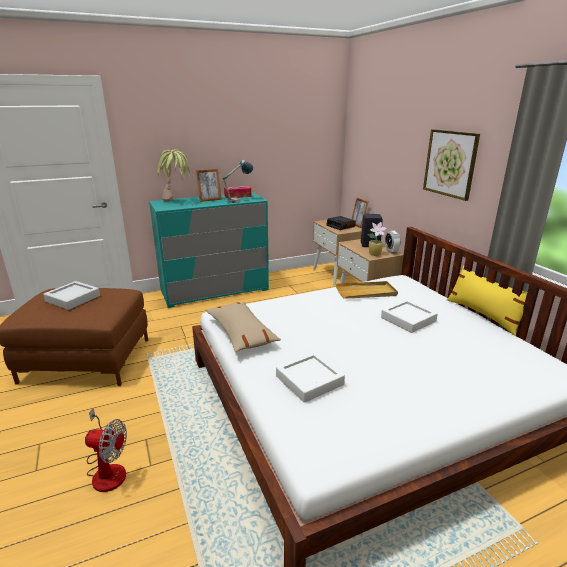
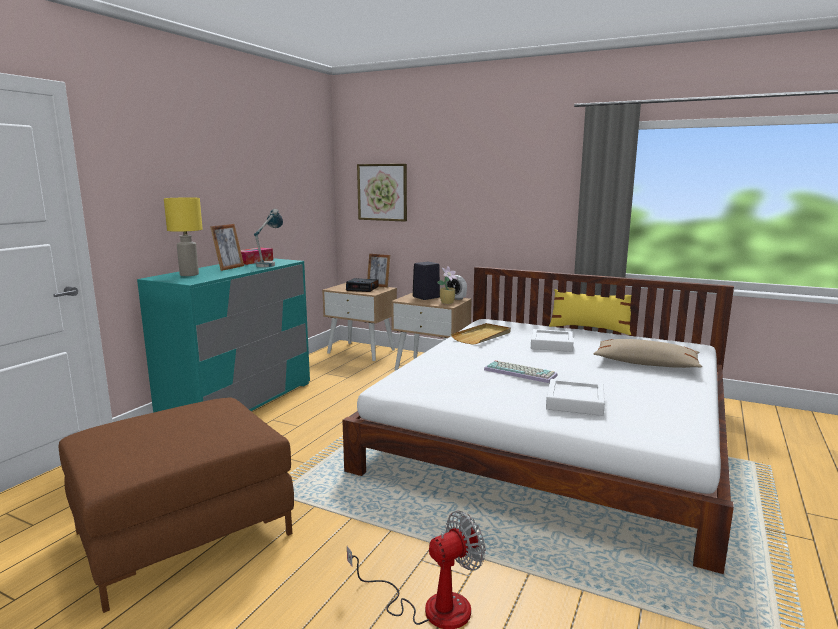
camera: 40 degrees left, 10 degrees down
(73, 298) = (163, 426): grey tray -> none
(176, 202) = (188, 275): potted plant -> yellow table lamp
(241, 333) = (445, 393): beige pillow -> beige pillow (645, 364)
(324, 337) = (521, 372): none -> keyboard
(450, 163) = (505, 197): picture -> picture (382, 192)

